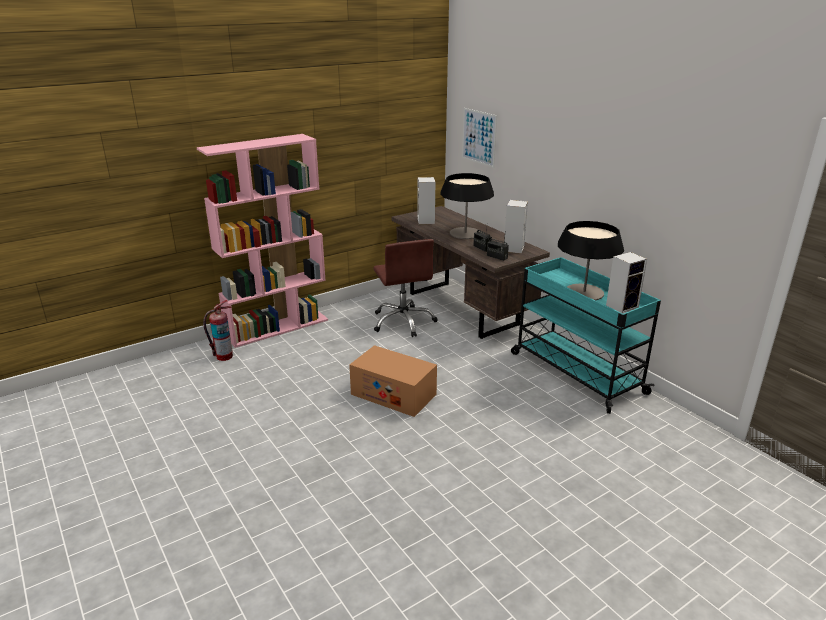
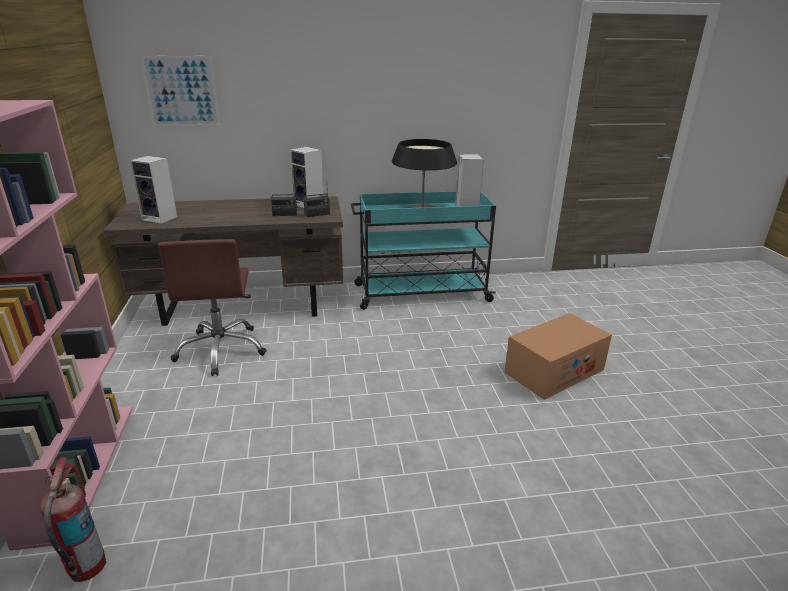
camera: 65 degrees left, 0 degrees up
(393, 394) = (372, 404): cardboard box -> cardboard box (554, 371)
(403, 321) = (221, 350): brown office chair -> brown office chair turned 75 degrees clockwise
(465, 233) = (233, 211): table lamp -> none

